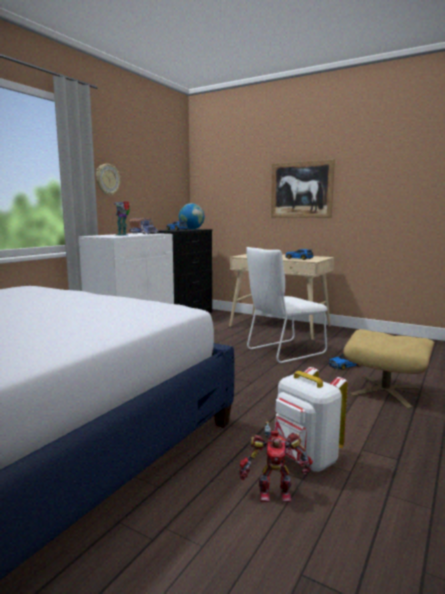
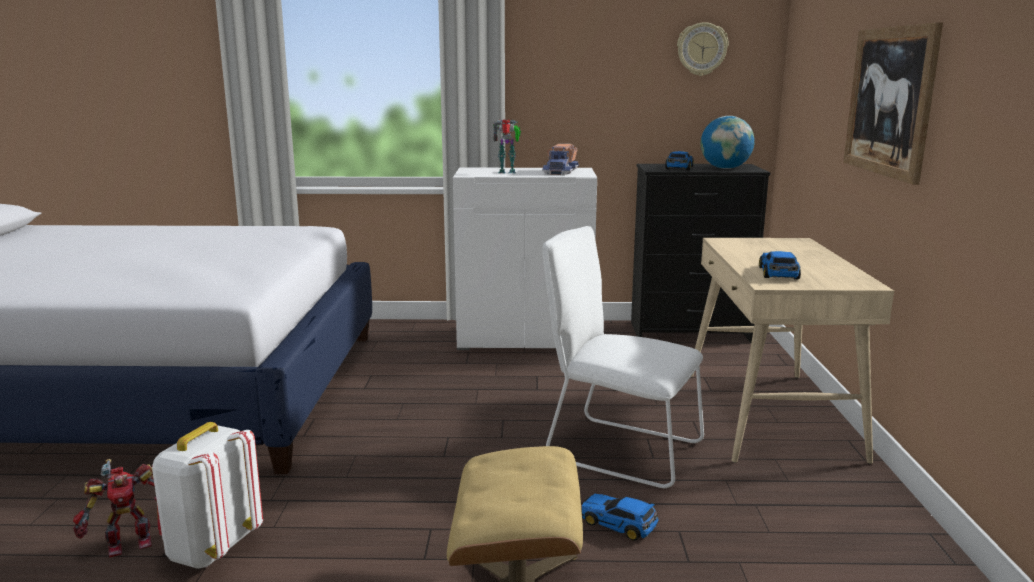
camera: 60 degrees right, 5 degrees up
(107, 179) = (548, 77): wall clock -> wall clock (701, 49)
(274, 492) = (129, 542): toy robot -> toy robot turned 90 degrees counterclockwise

